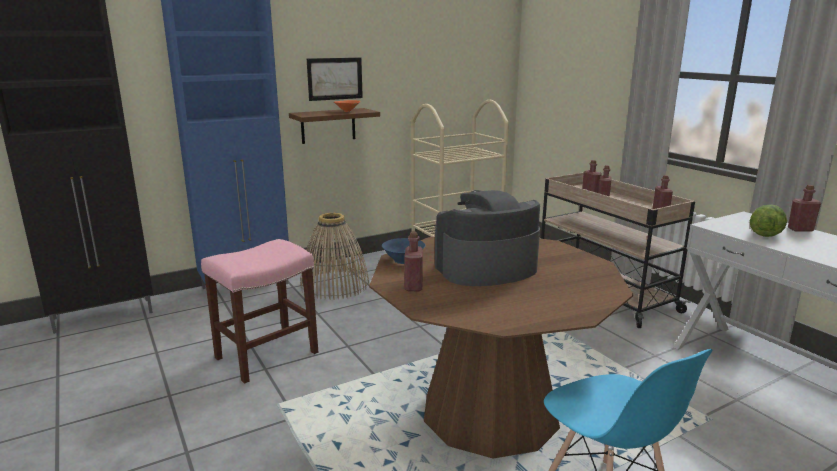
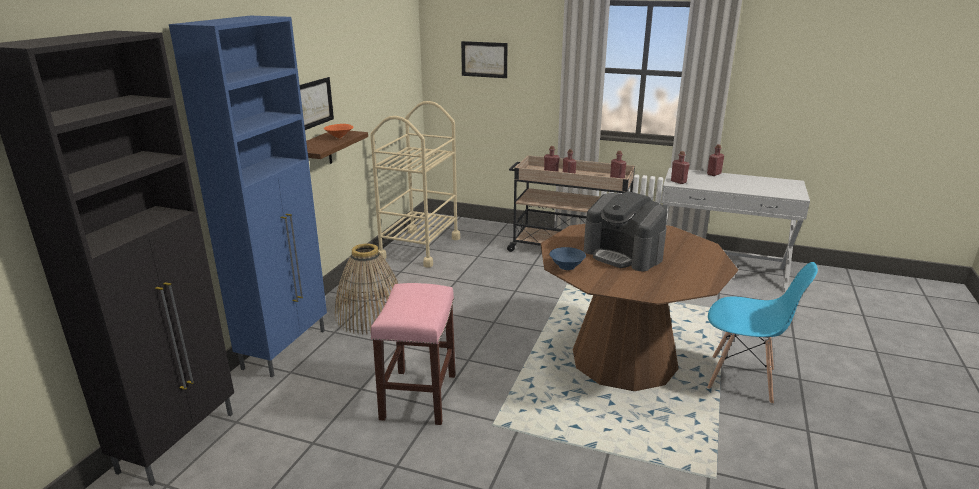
camera: 40 degrees left, 5 degrees up
(413, 286) = (613, 282): red bottle -> red bottle (678, 181)
(486, 268) = (623, 254): coffee machine -> coffee machine turned 75 degrees counterclockwise
(568, 62) = (484, 59): none -> picture
(765, 233) = (705, 181): lettuce -> none

